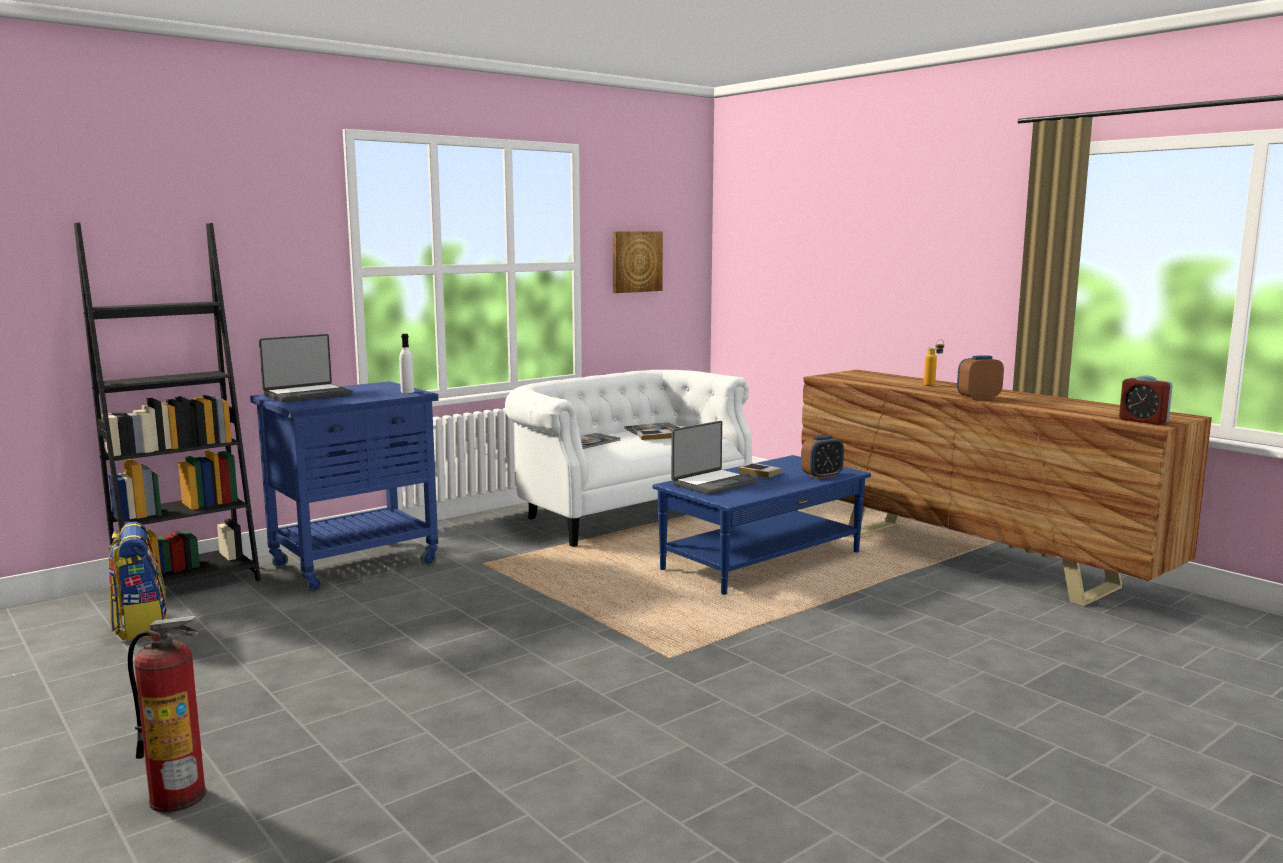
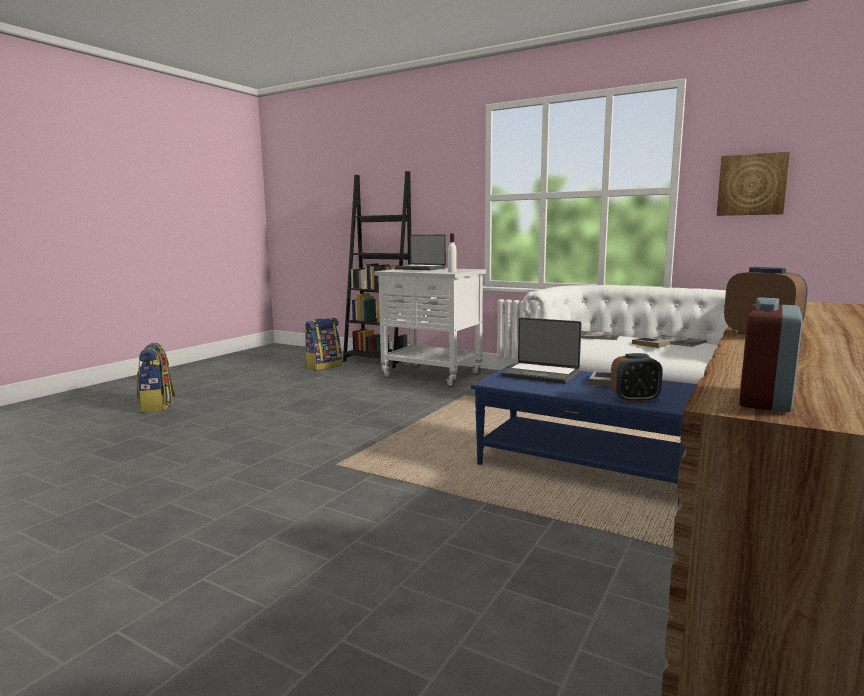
camera: 70 degrees right, 0 degrees up
(178, 797) = (157, 406): fire extinguisher -> backpack
(356, 565) = (432, 376): blue cart -> white cart
(822, 476) = (634, 400): alarm clock -> alarm clock turned 45 degrees counterclockwise
(933, 385) = (826, 321): bottle -> none

